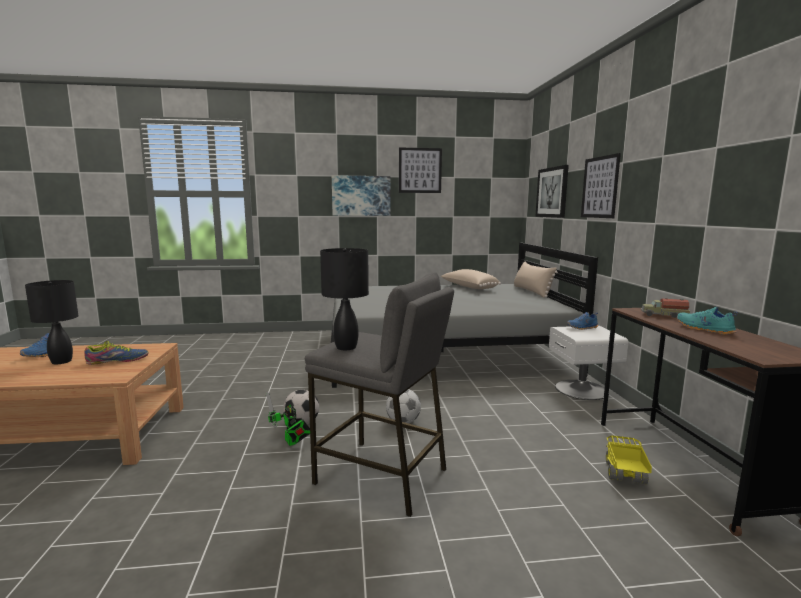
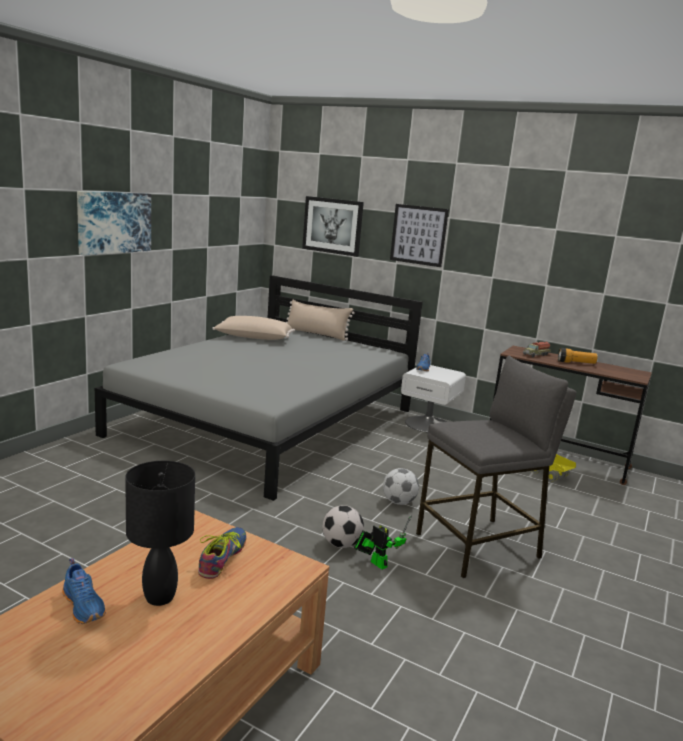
camera: 55 degrees left, 5 degrees up
(291, 442) = (376, 563): toy robot -> toy robot turned 135 degrees counterclockwise
(345, 347) = (489, 440): black table lamp -> none
(420, 170) = (178, 186): picture -> none
(704, 329) = (576, 363): turquoise shoe -> flashlight

